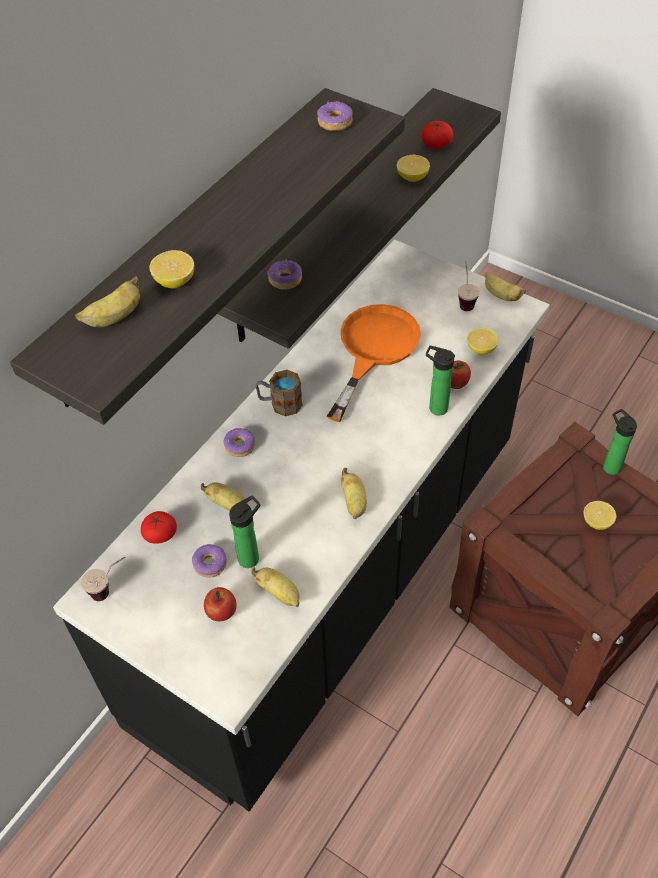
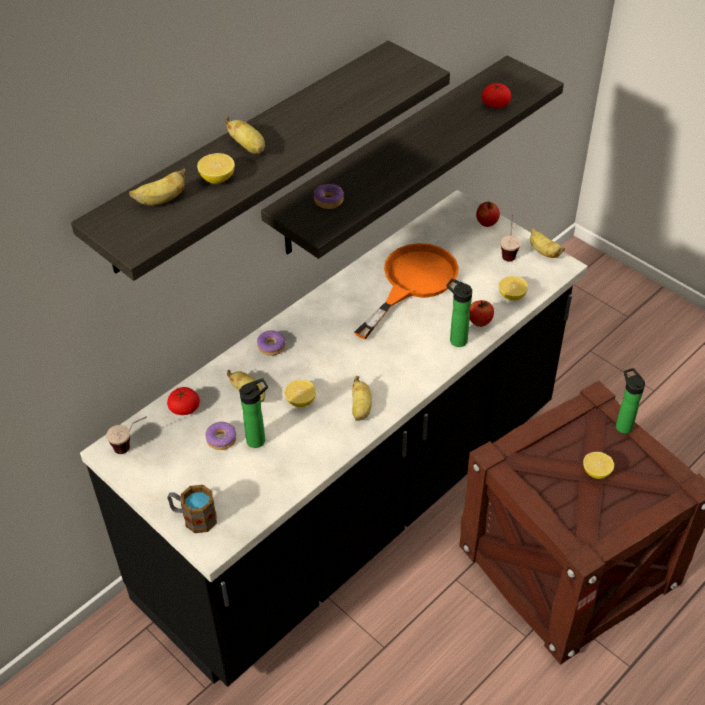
camera: 10 degrees right, 5 degrees down
(221, 612) = (222, 480): apple -> apple (487, 223)
(279, 593) = (276, 472): banana -> banana (248, 147)
(280, 403) = (316, 316): mug -> mug (193, 517)
(334, 122) = (387, 69): donut -> none
(412, 177) = (465, 130): lemon -> lemon (300, 401)

